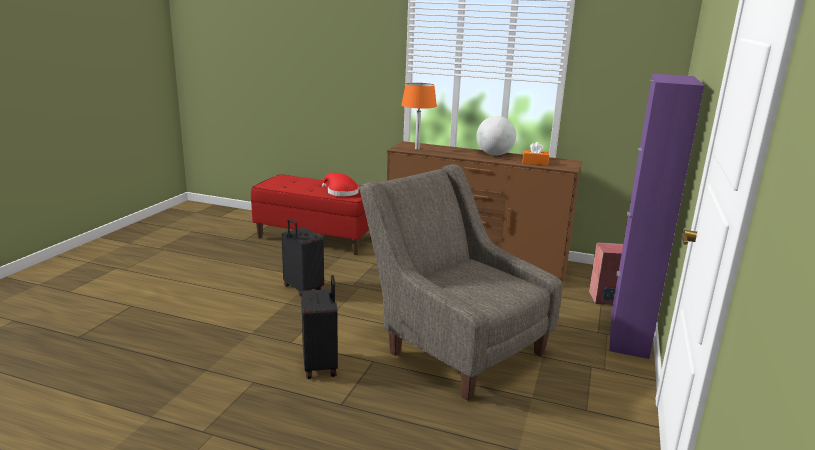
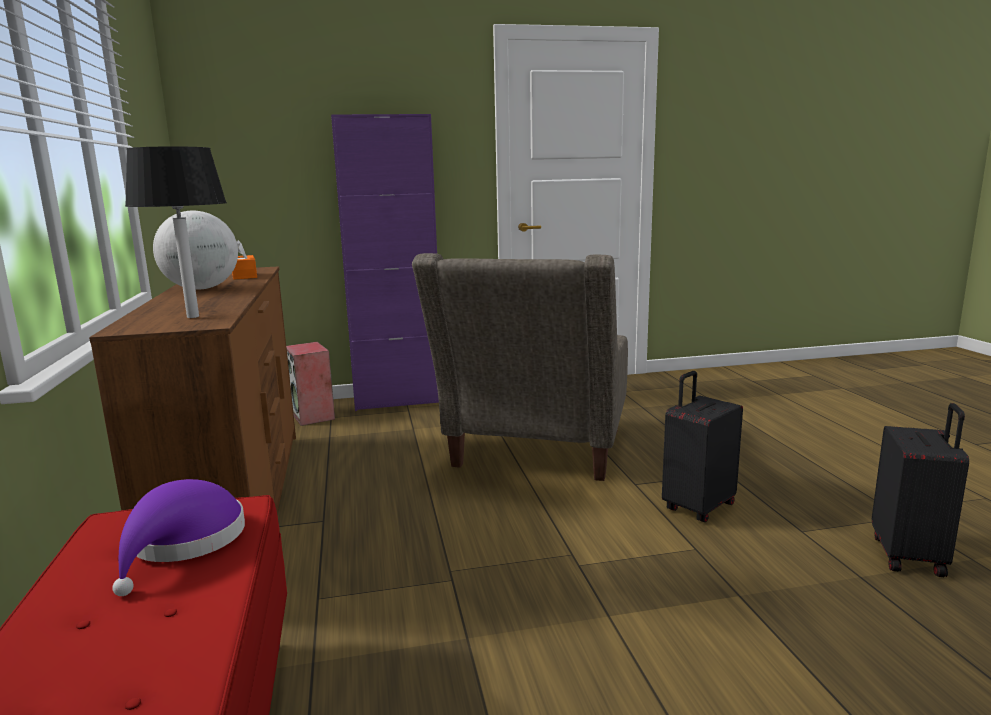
camera: 120 degrees left, 5 degrees down
(302, 289) = (534, 628): black suitcase -> black suitcase (910, 556)
(340, 192) = (184, 543): red hat -> purple hat
(417, 149) = (192, 317): orange table lamp -> black table lamp

